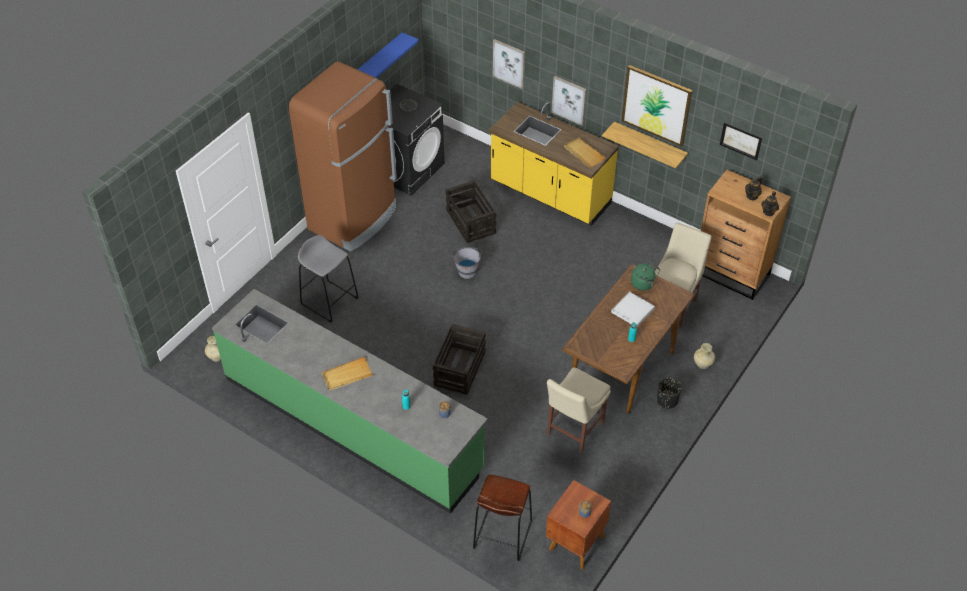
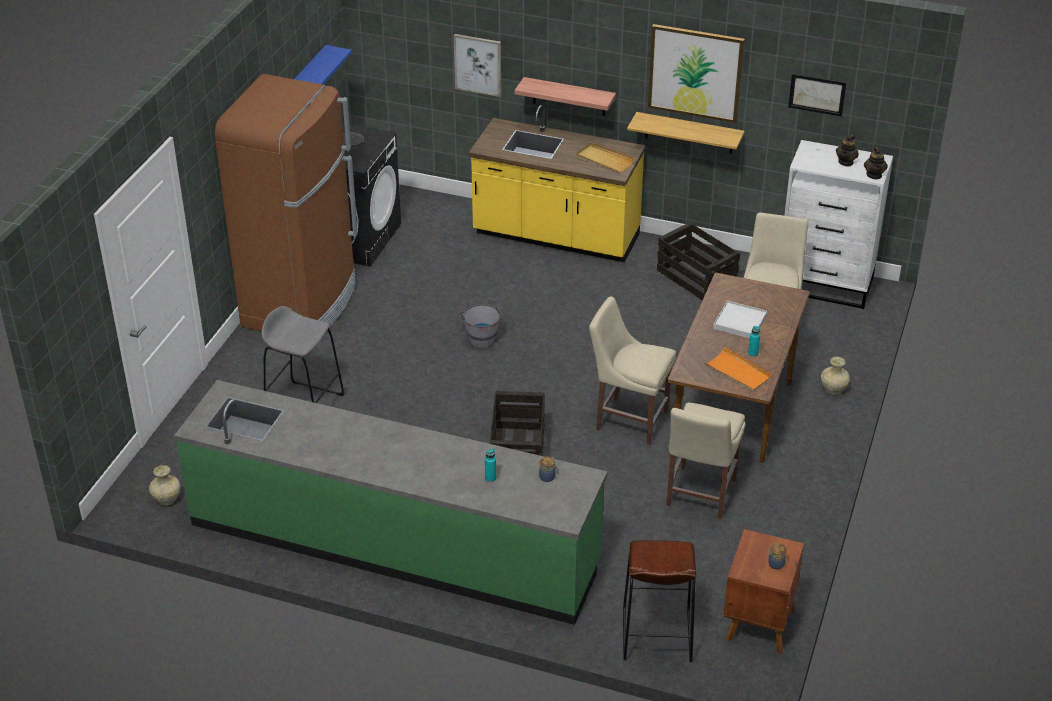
camera: 15 degrees left, 10 degrees down
(347, 375) = (392, 457): beige tray -> none
(470, 221) = (462, 283): crate -> crate (695, 278)
(546, 358) = (628, 419): none -> beige chair
(569, 100) = (569, 97): picture -> shelf
(614, 353) = (738, 372): none -> orange tray
(644, 284) = (741, 291): green kettle -> none
(667, 401) = (806, 439): black planter -> none
(731, 274) = (825, 285): brown dresser -> white dresser

